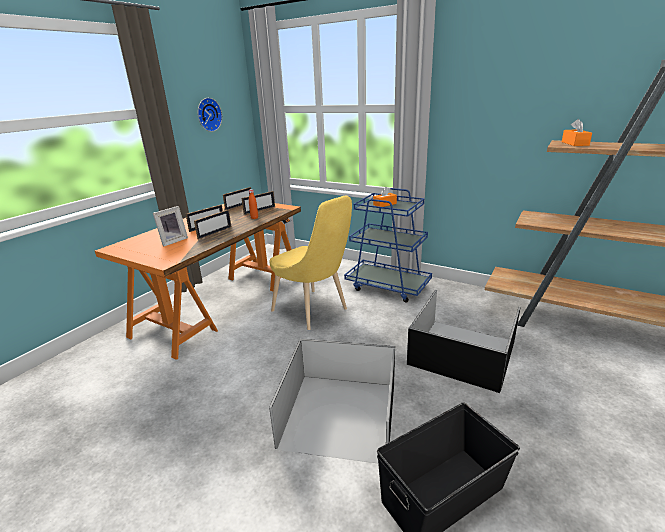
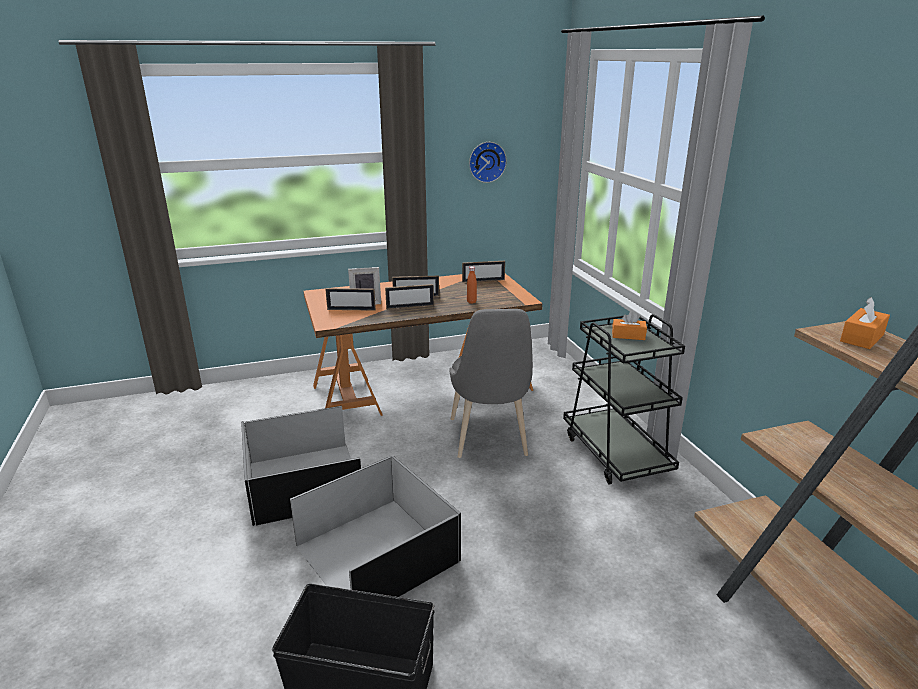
camera: 40 degrees right, 0 degrees up
(259, 210) = (492, 293): picture frame -> picture frame (351, 309)
(313, 311) = (490, 440): yellow chair -> grey chair
(388, 286) = (615, 453): blue cart -> black cart
(463, 353) = (585, 580): black storage box -> black storage box (304, 483)

